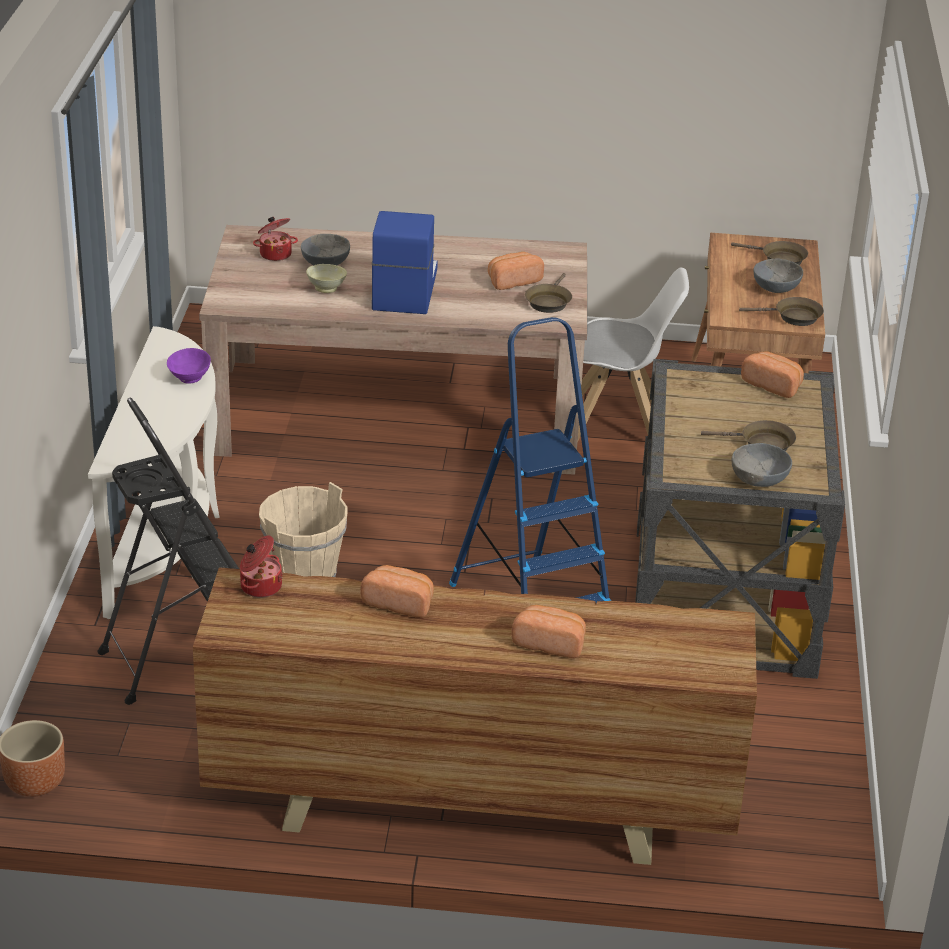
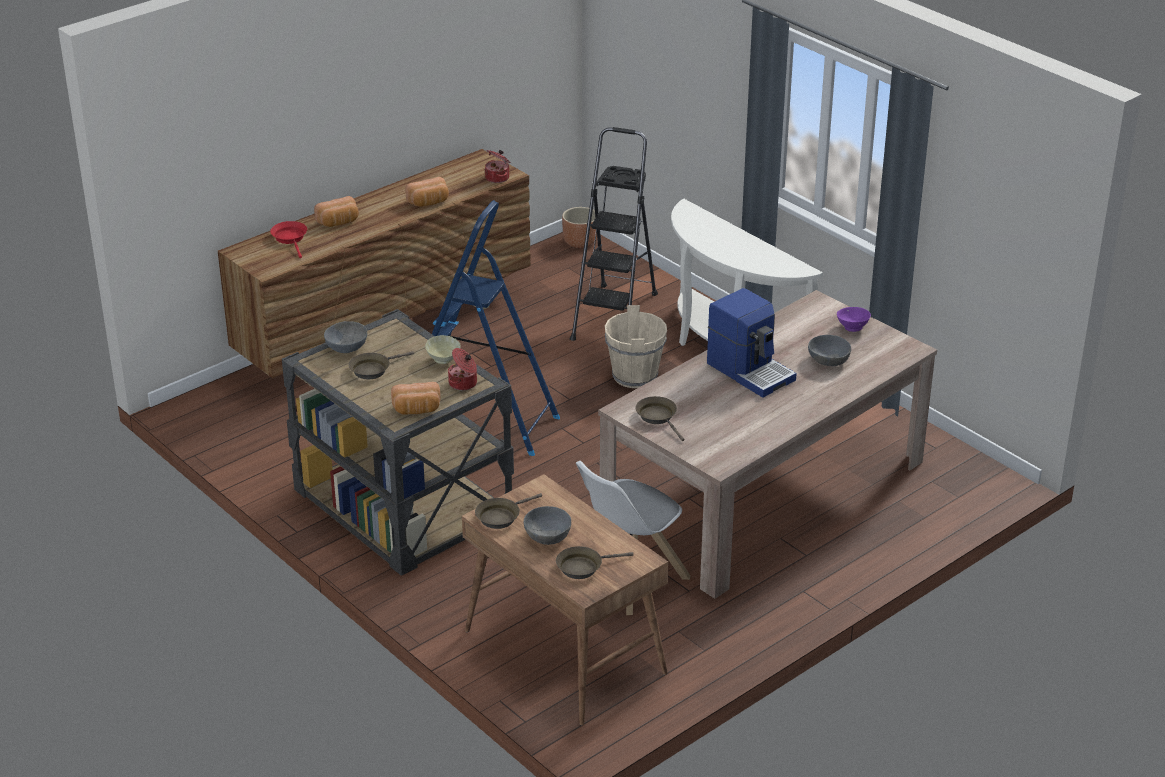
camera: 135 degrees right, 0 degrees up
(189, 378) = (742, 258): purple bowl -> purple bowl (853, 327)
(275, 254) = (866, 348): cooking pot -> cooking pot (463, 383)
(327, 288) = (790, 345): beige bowl -> beige bowl (443, 360)
(513, 281) = (706, 418): bread -> none
(642, 655) = (290, 238): none -> red frying pan

